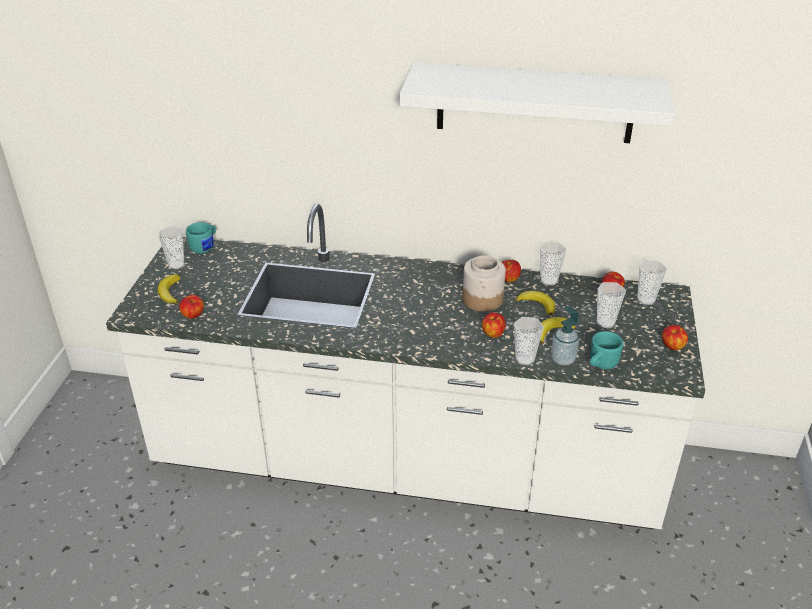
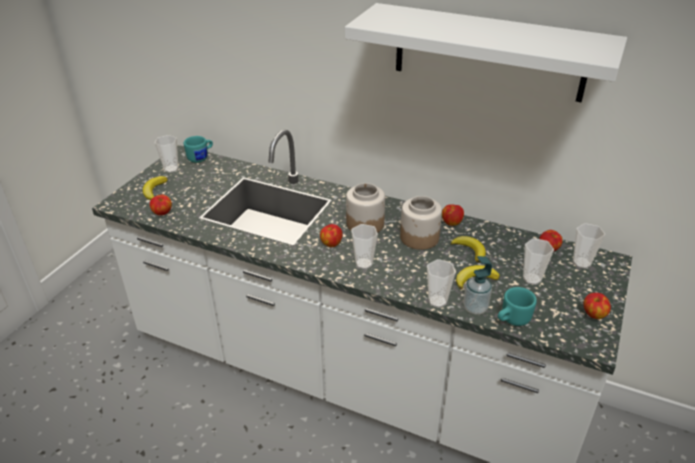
camera: 15 degrees right, 0 degrees up
(421, 293) = (365, 223): none -> jar
(492, 334) = (416, 271): apple -> apple (331, 244)
(549, 280) = (490, 230): cup -> cup (363, 263)

